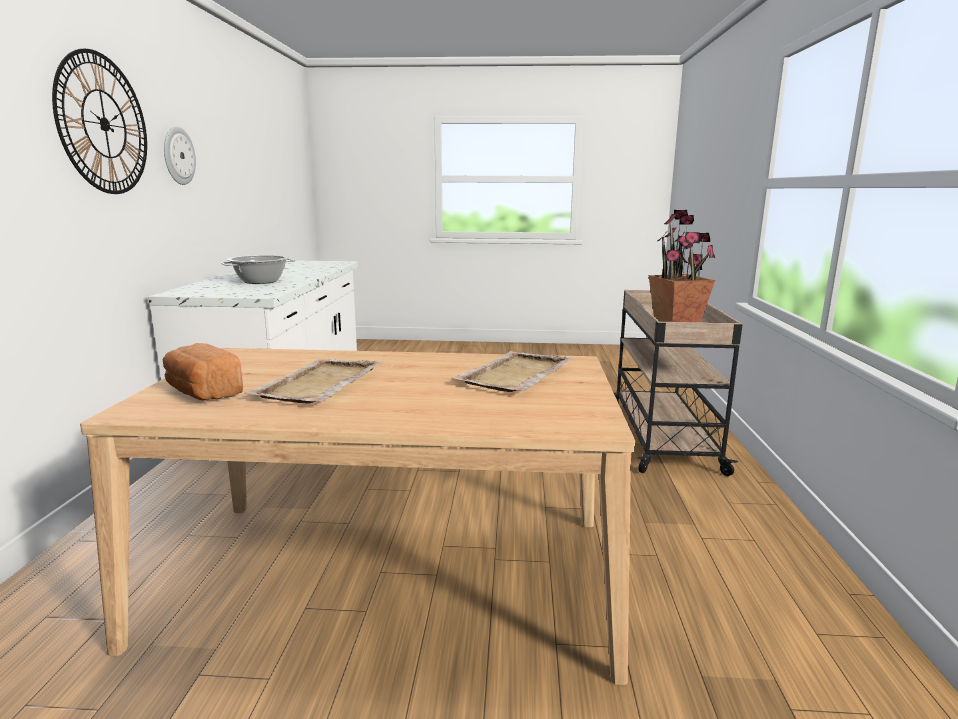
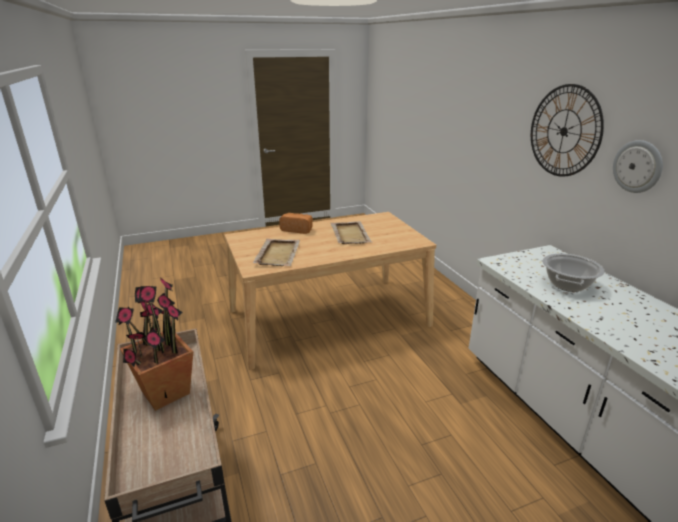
camera: 155 degrees right, 10 degrees up
(202, 392) = (381, 224): bread -> bread (297, 229)

